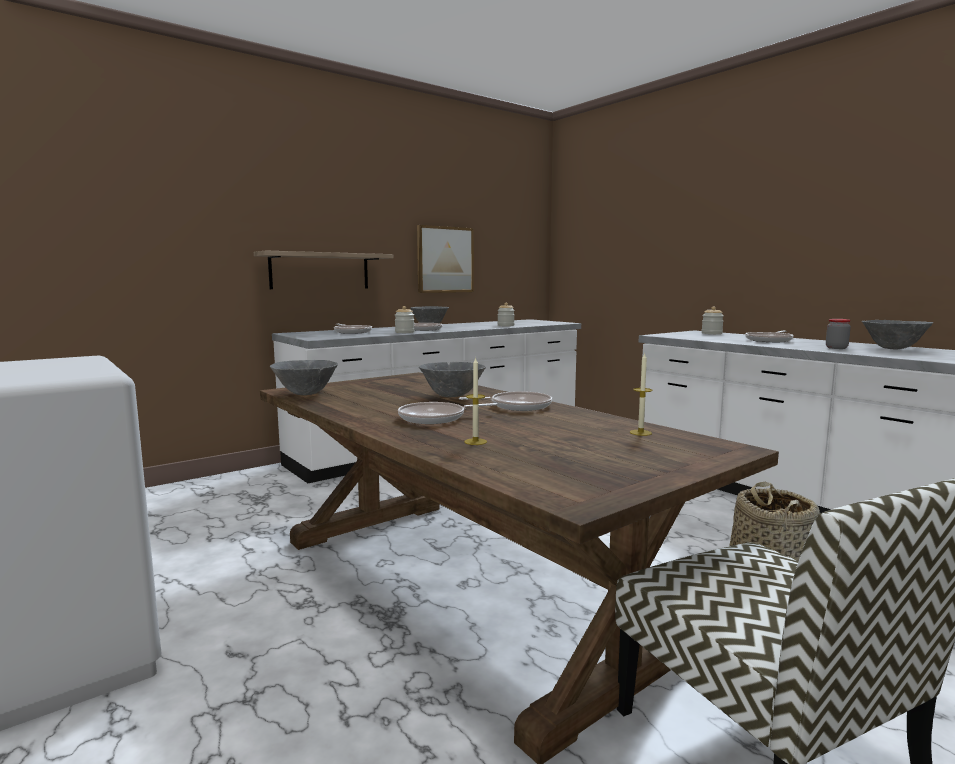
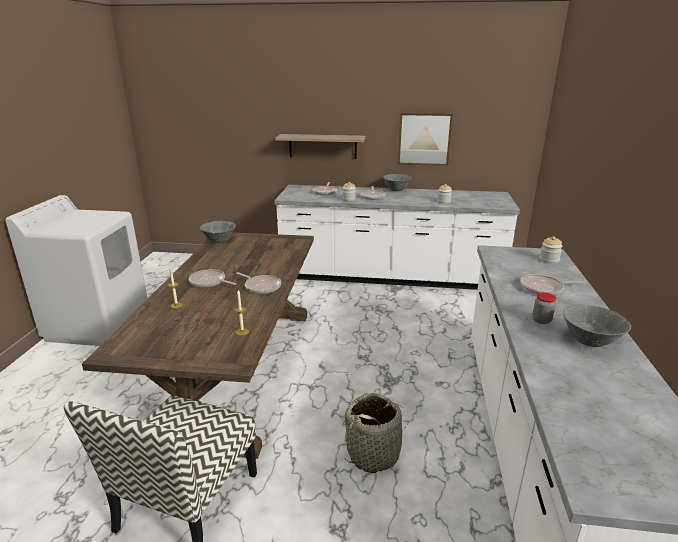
camera: 45 degrees right, 15 degrees up
(452, 396) = (261, 266): grey bowl -> none

